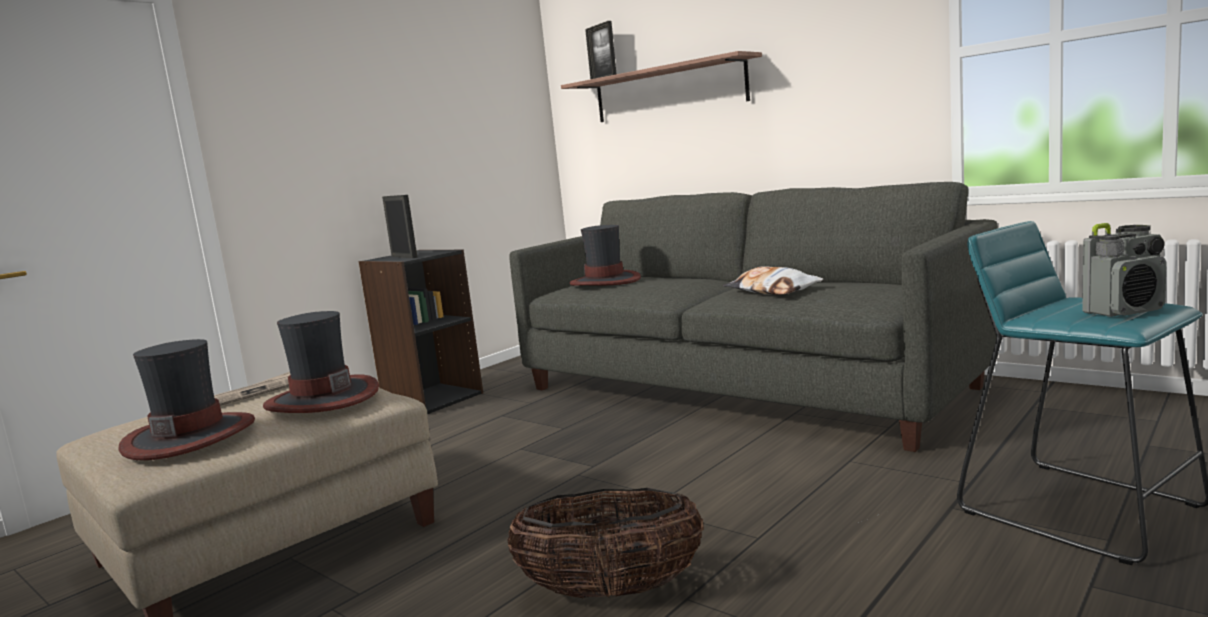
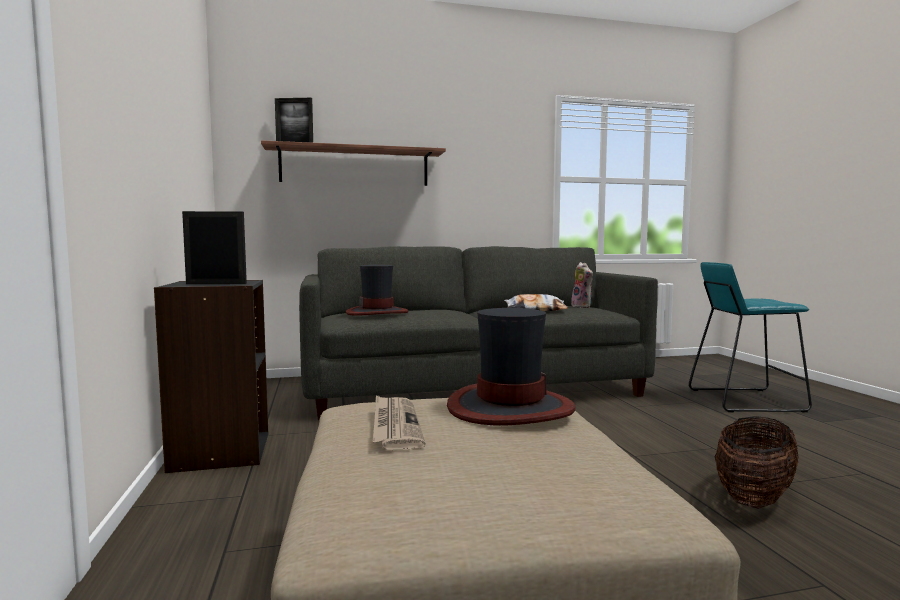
camera: 55 degrees left, 5 degrees down
(190, 436) = (545, 467): hat -> none
(865, 289) = (583, 307): none -> plush toy
(1124, 311) = (767, 300): radio -> none

